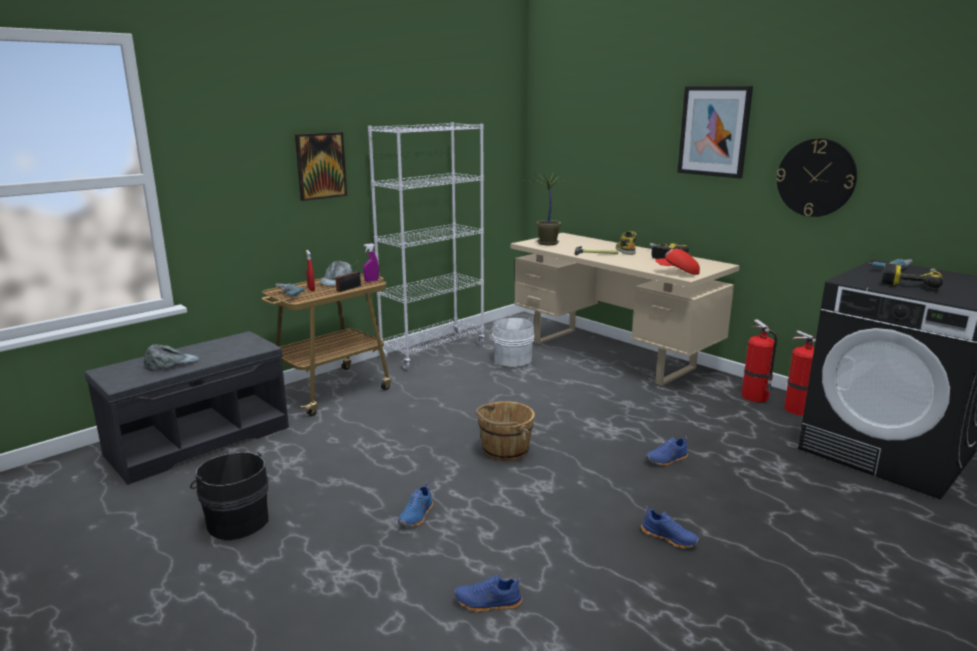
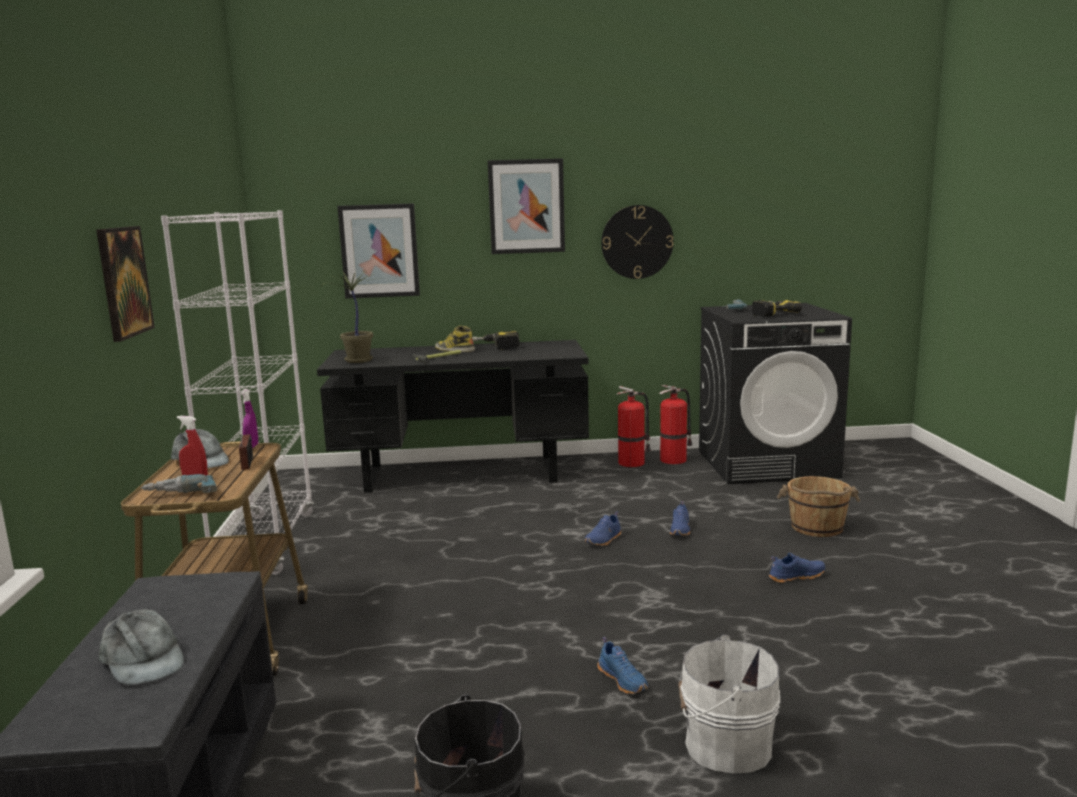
camera: 50 degrees left, 5 degrees down
(172, 363) = (142, 660): grey cap -> grey cap turned 135 degrees clockwise
(488, 603) = (817, 694): blue shoe -> blue shoe (604, 540)
(504, 450) = (559, 588): brown bucket -> brown bucket (817, 527)
(512, 359) = (376, 515): white bucket -> white bucket (723, 744)
(599, 159) = (379, 251): none -> picture
(612, 355) = (462, 475): beige desk -> black desk
(677, 272) = (556, 354): red cap -> none

